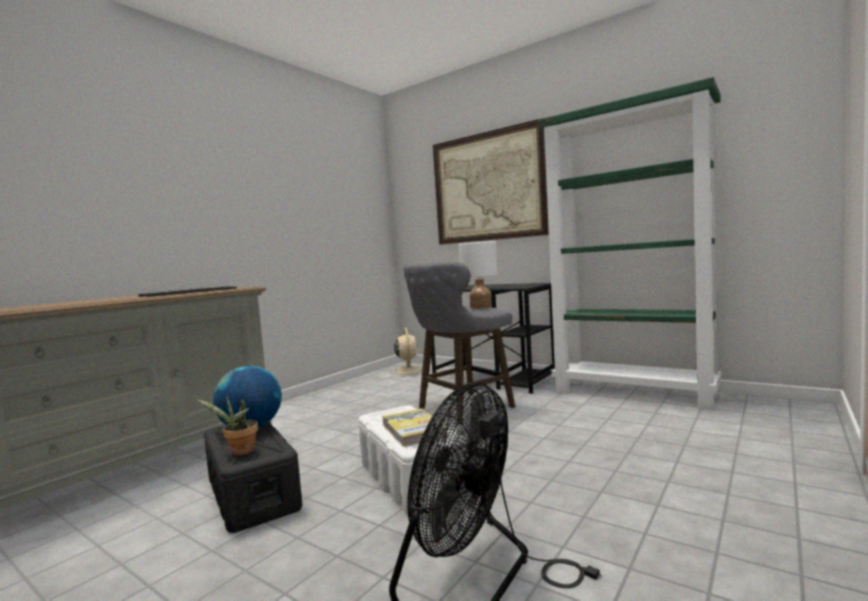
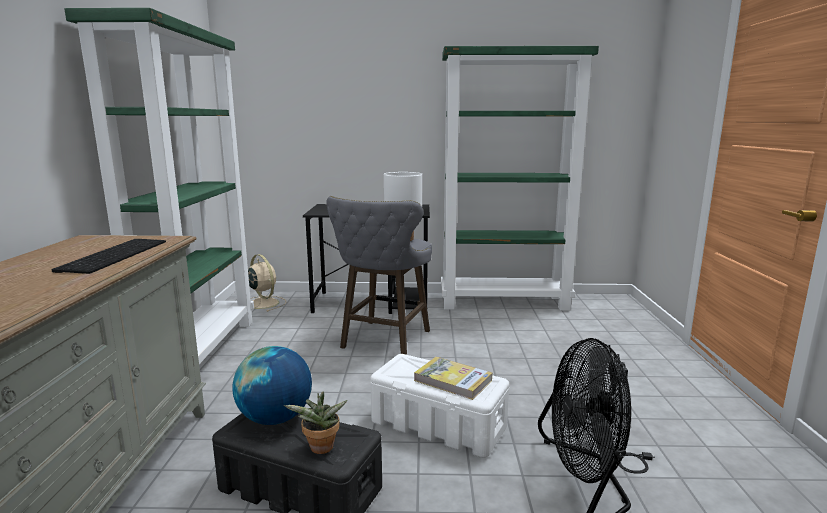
camera: 35 degrees left, 10 degrees up
(325, 395) = (201, 351): none -> green bookcase
(488, 187) = (357, 98): picture -> none

